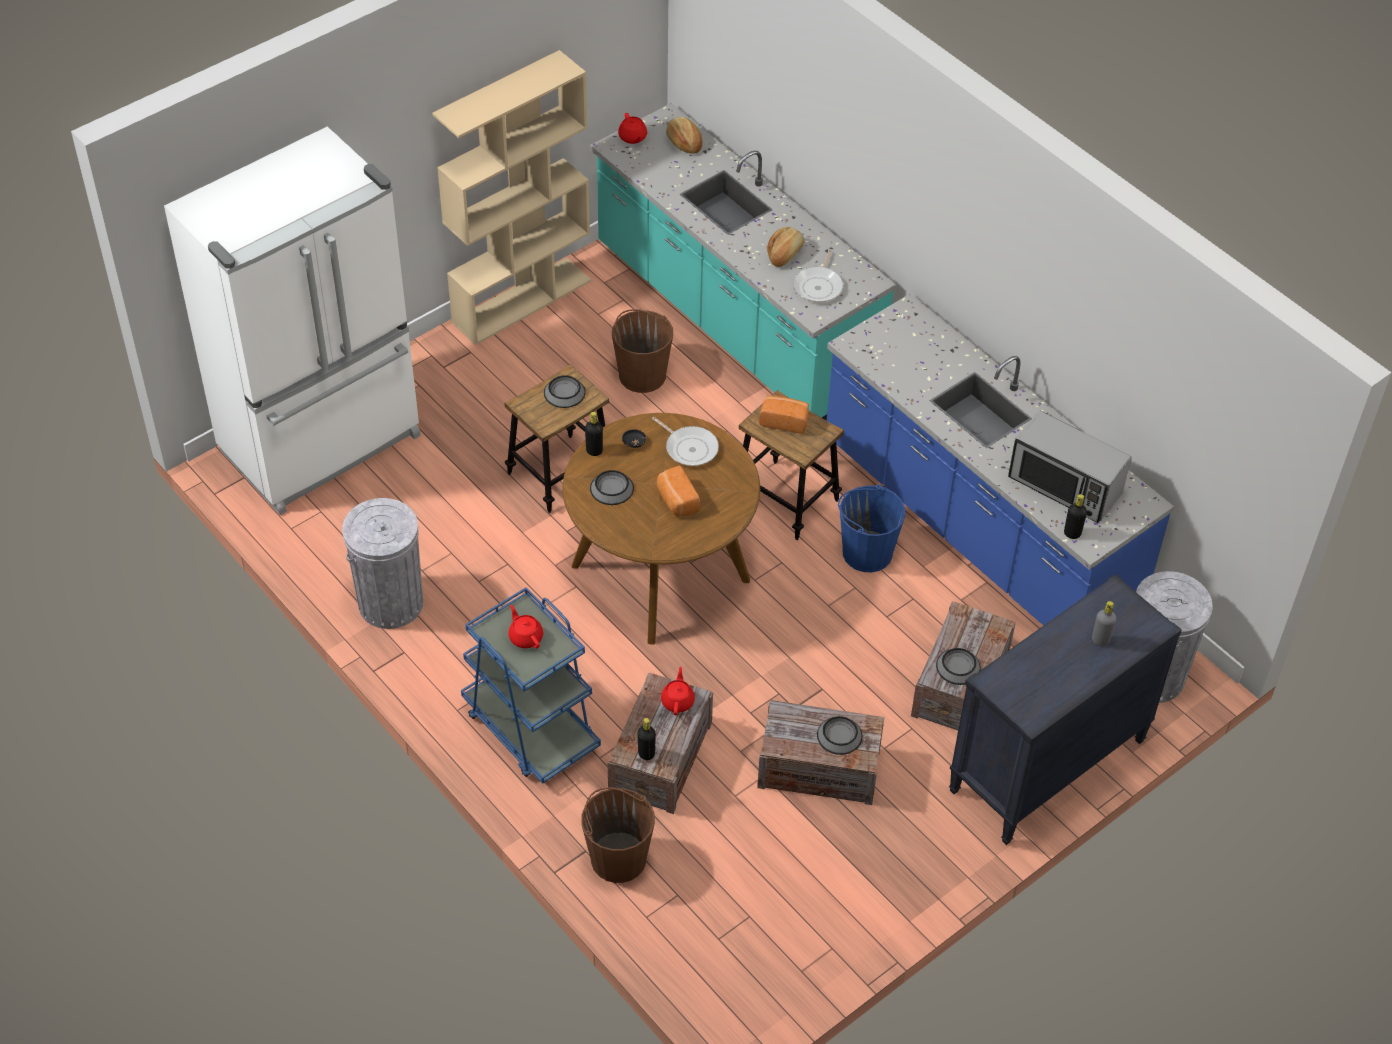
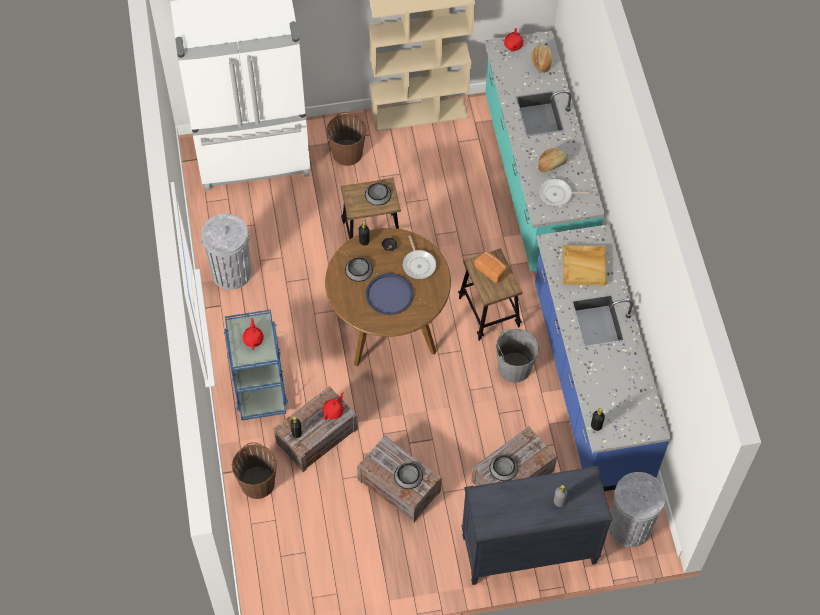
camera: 30 degrees right, 10 degrees up
(642, 375) = (458, 193): brown bucket -> brown bucket (347, 153)
(676, 501) = (389, 294): bread -> blue tray
(819, 286) = (557, 195): frying pan -> frying pan turned 45 degrees clockwise
(866, 552) = (514, 367): blue bucket -> grey bucket
(916, 354) = (584, 266): none -> beige tray
(1064, 486) = (613, 394): microwave -> none

